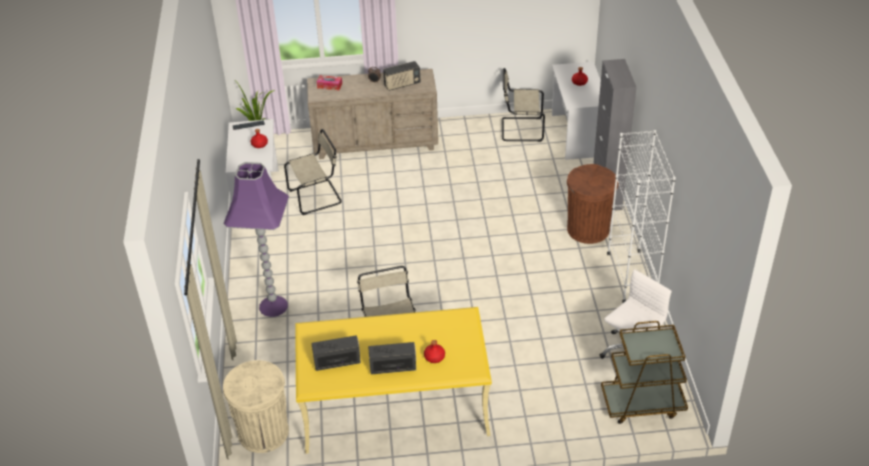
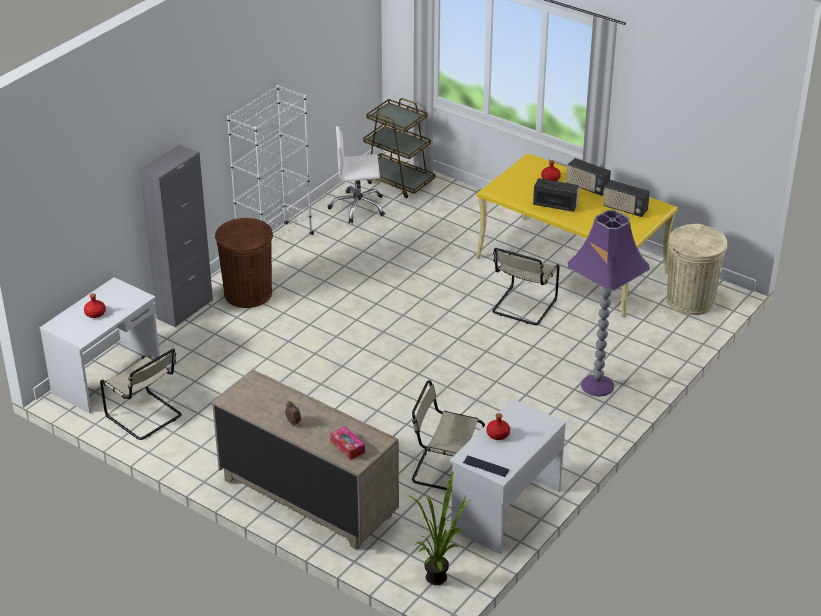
camera: 140 degrees left, 5 degrees down
(402, 84) = (271, 400): radio -> radio (555, 205)

